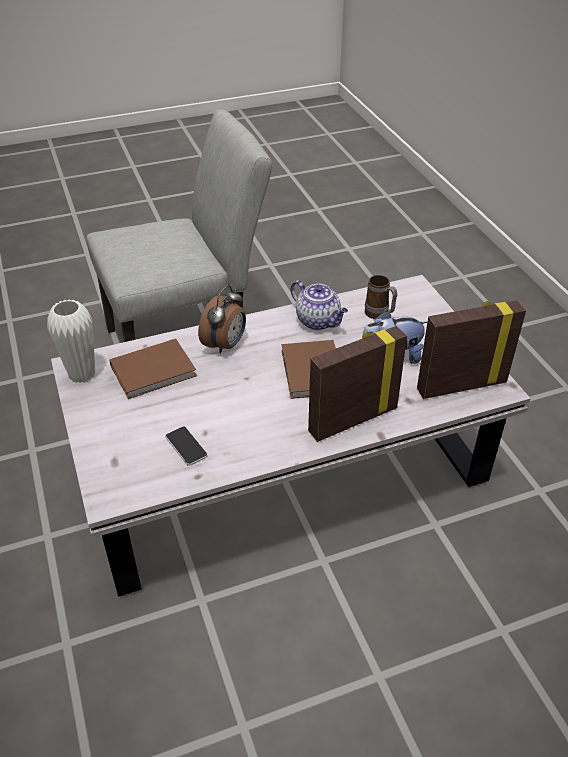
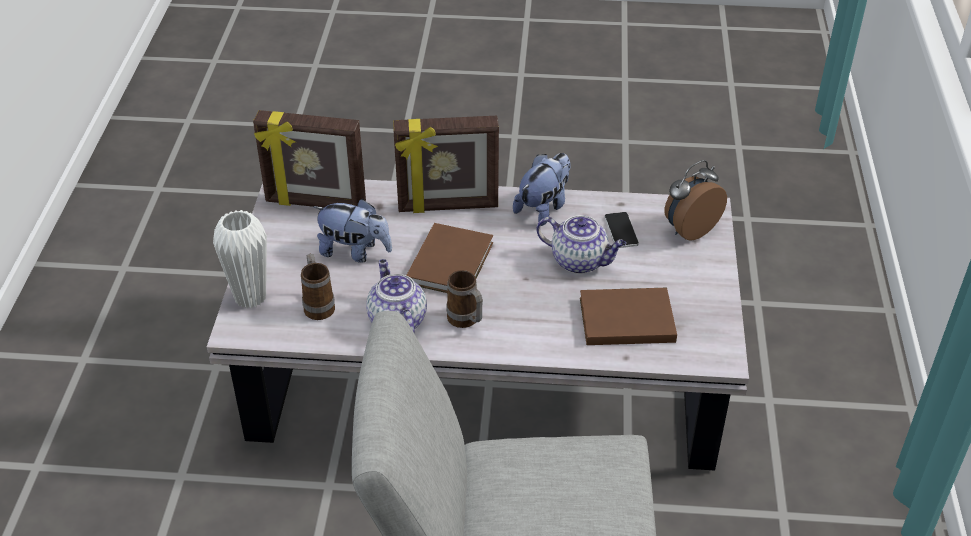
camera: 155 degrees left, 0 degrees up
(82, 374) = (712, 342): white vase -> white vase (250, 297)
(210, 406) = (580, 261): none -> teapot
(226, 345) = (527, 326): alarm clock -> alarm clock (689, 229)
(268, 447) = (543, 207): none -> plush toy
(270, 335) = (466, 322): none -> mug

